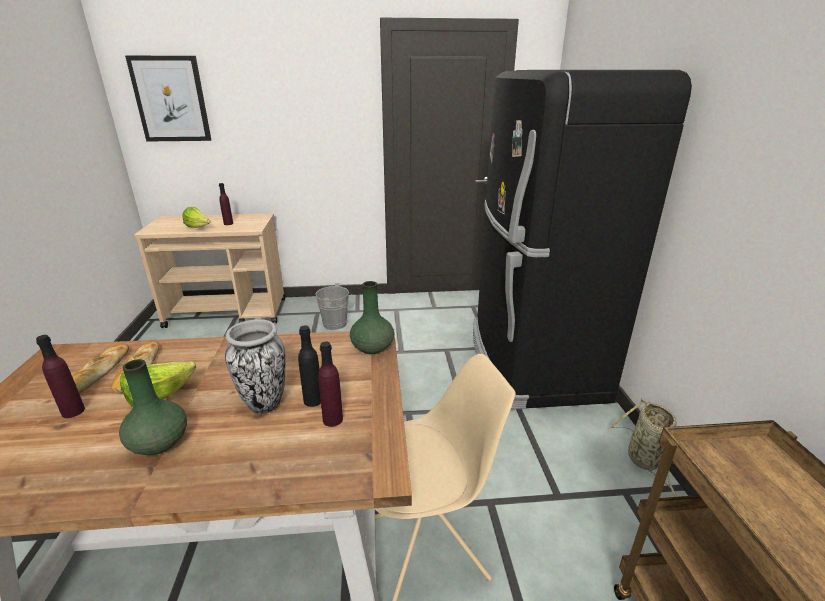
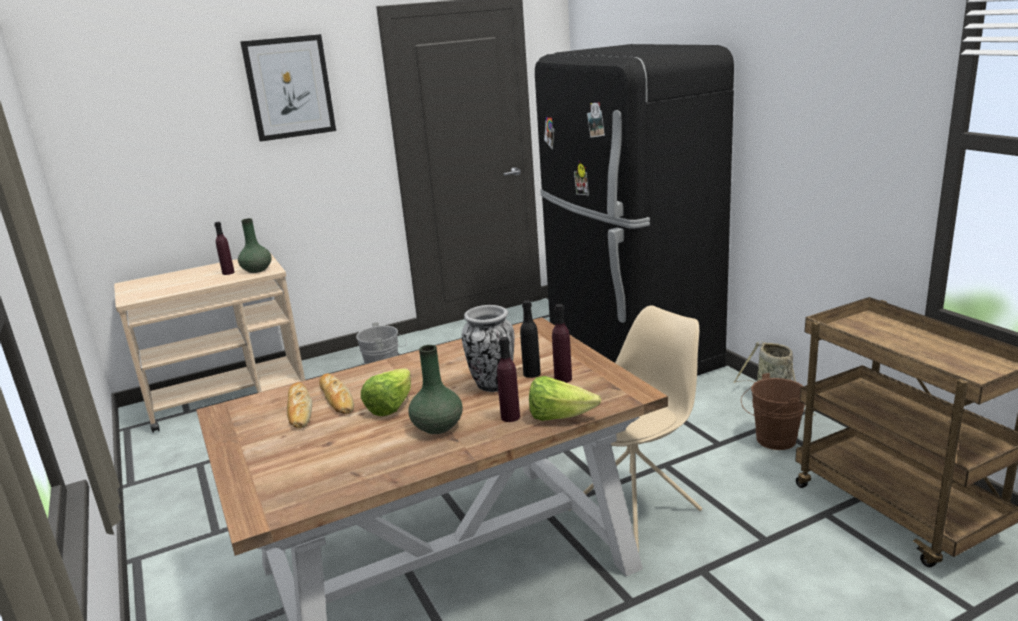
camera: 20 degrees left, 5 degrees down
(73, 411) = (322, 434): purple bottle -> purple bottle (510, 417)
(171, 99) = (125, 127): picture -> picture (289, 87)
(198, 228) = (195, 284): lettuce -> lettuce (559, 417)
(373, 347) = (540, 332): green vase -> green vase (257, 270)
(616, 514) = (771, 440): none -> brown bucket

